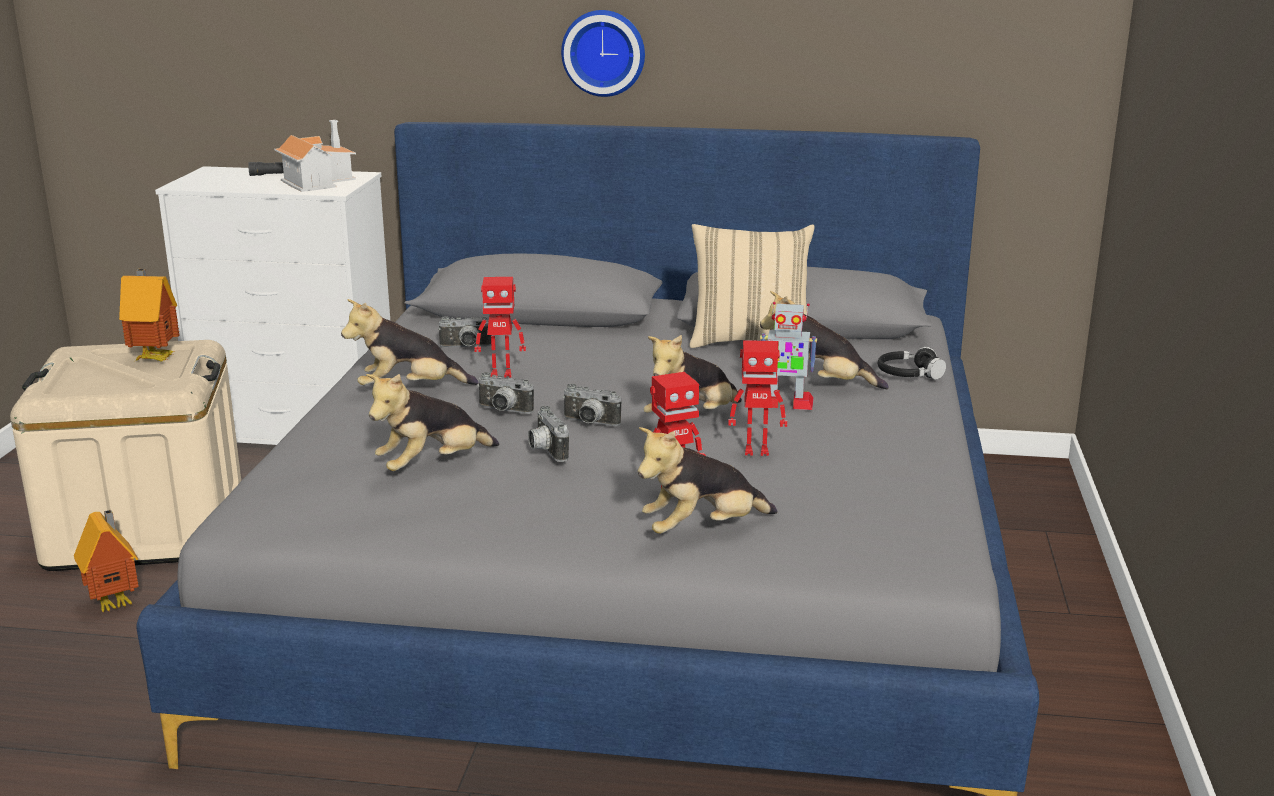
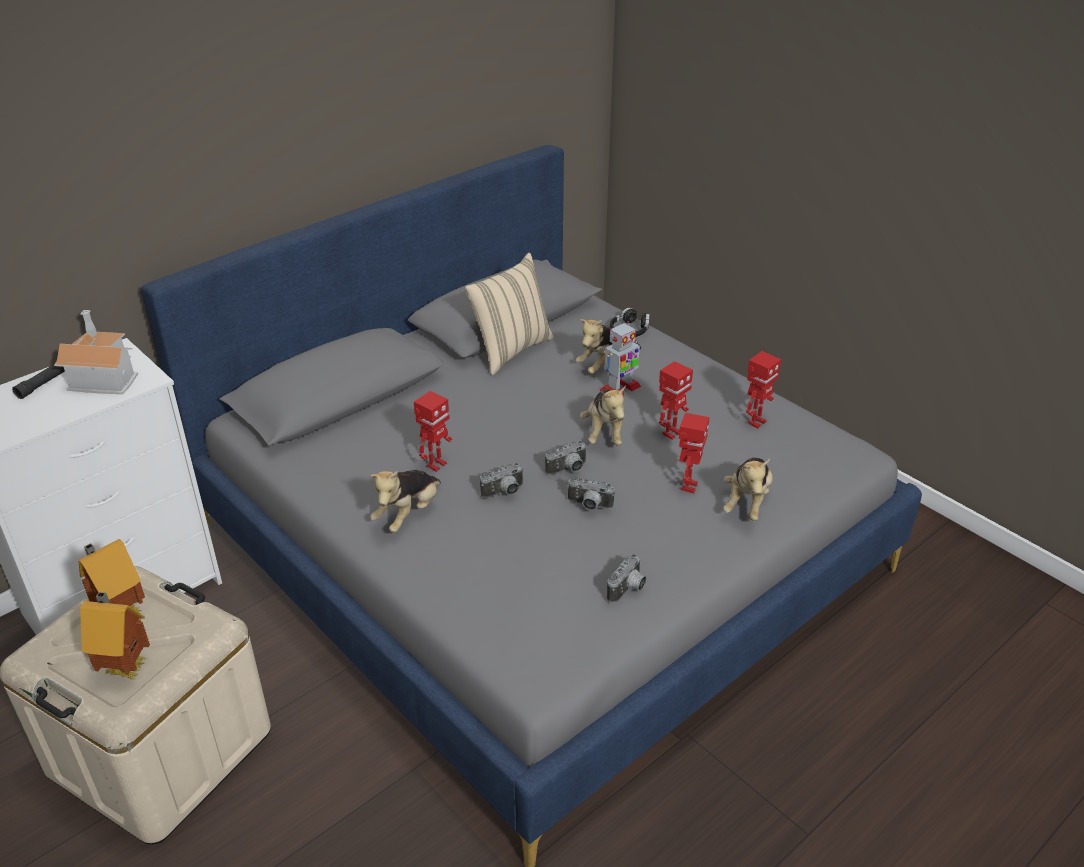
camera: 50 degrees left, 15 degrees up
(116, 603) = (268, 817): toy house -> toy house (127, 667)
(432, 466) = (560, 560): plush toy -> none
(465, 347) = (364, 457): camera -> camera (628, 590)
(604, 52) = (297, 163): wall clock -> none
(873, 487) = (756, 422): none -> toy robot

